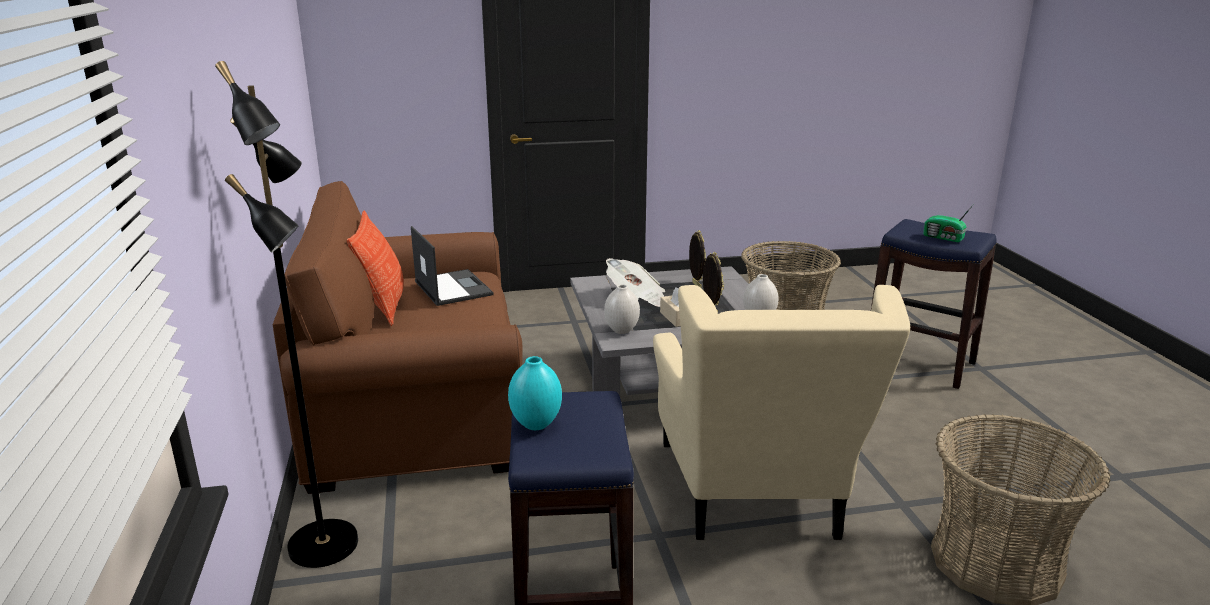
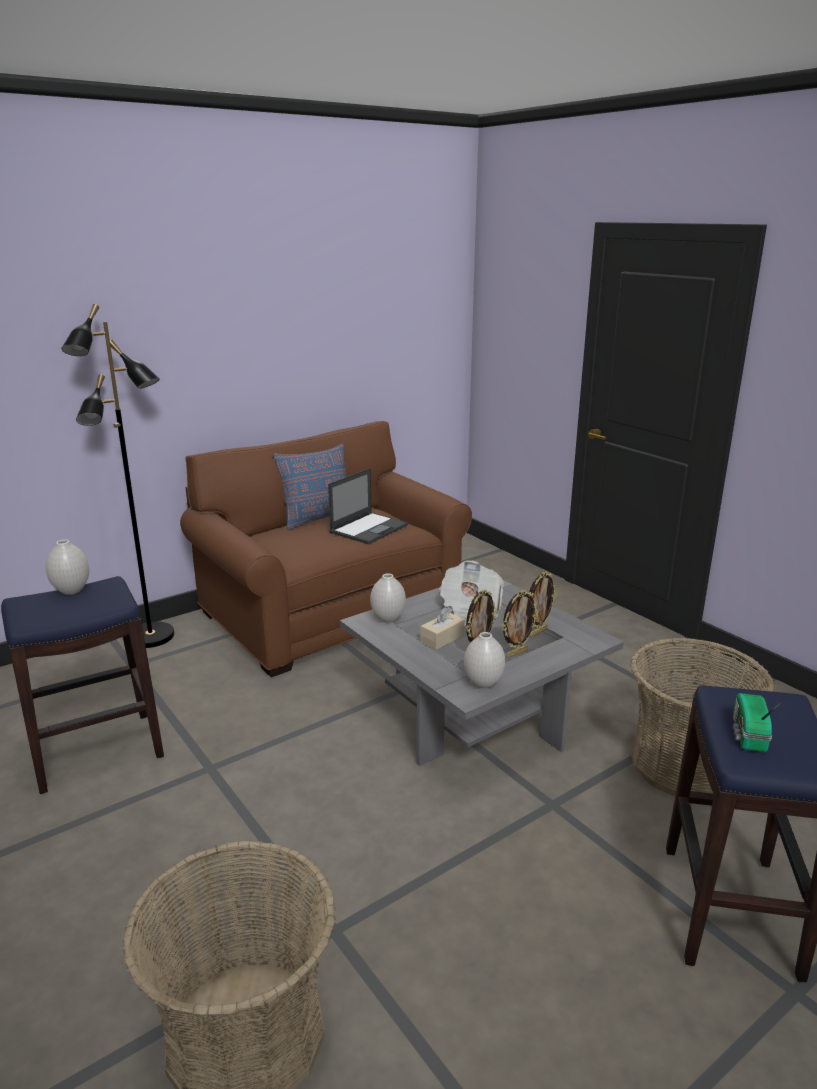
camera: 65 degrees right, 0 degrees up
(383, 307) = (318, 519): orange pillow -> blue pillow
(535, 424) = (71, 591): turquoise vase -> white vase
(721, 299) = (517, 652): none -> picture frame
(757, 499) = (291, 815): beige armchair -> none

